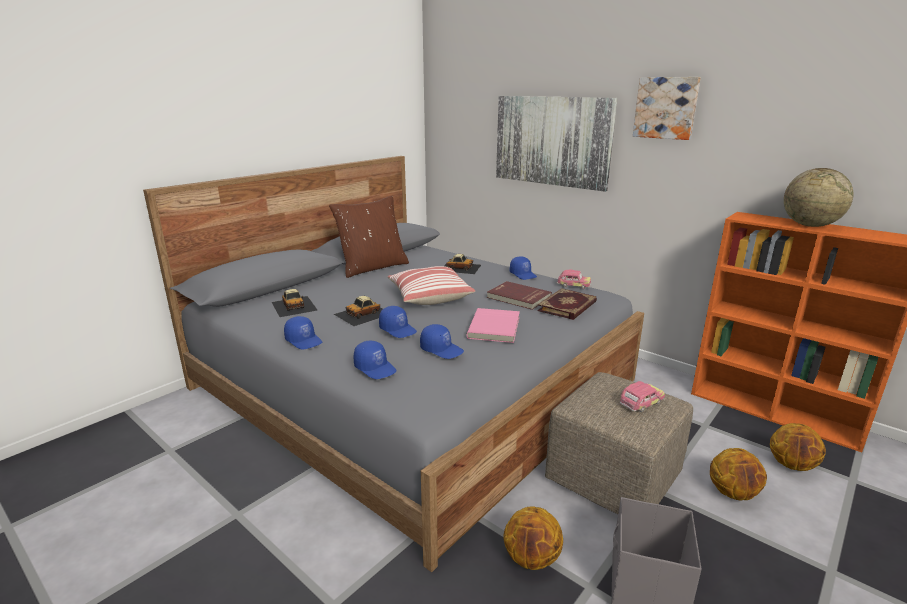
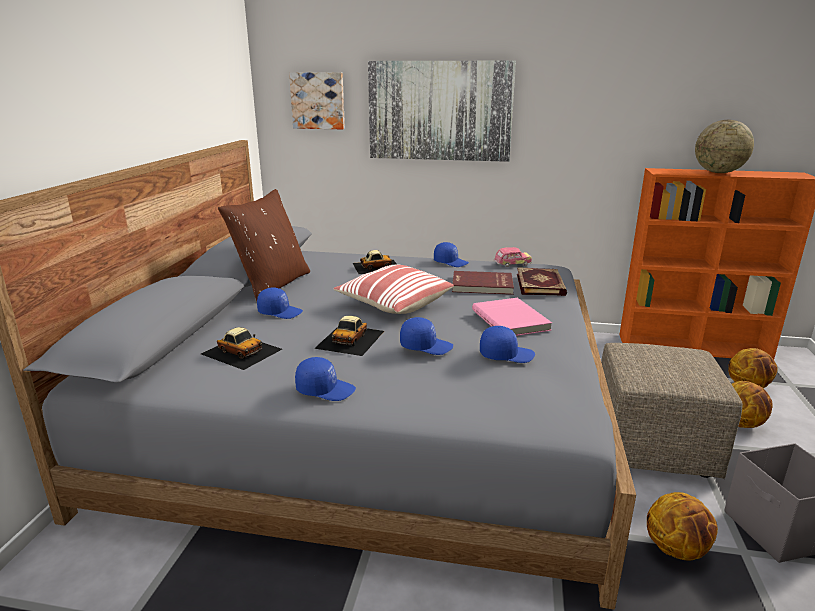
camera: 30 degrees left, 0 degrees up
(375, 368) = (467, 395): blue cap -> blue cap (280, 312)
(641, 404) = (682, 361): toy car -> none
(666, 108) = (569, 70): picture -> picture (318, 100)

